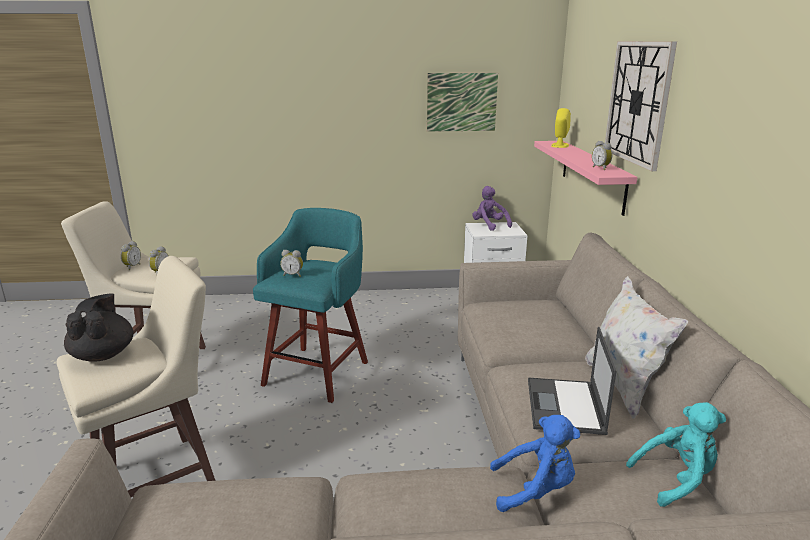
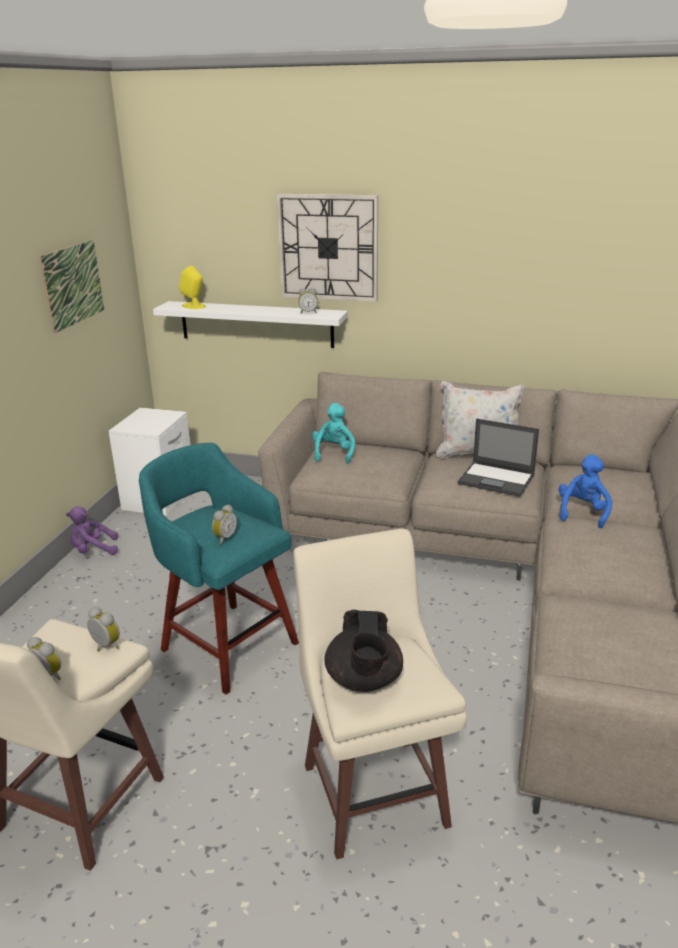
camera: 70 degrees left, 5 degrees up
(103, 354) = (364, 680): black teapot -> black teapot turned 105 degrees counterclockwise
(489, 225) = (135, 421): purple plush toy -> purple plush toy (93, 551)
(592, 174) = (256, 324): pink shelf -> white shelf
(676, 479) = (580, 469): turquoise plush toy -> turquoise plush toy (334, 453)

